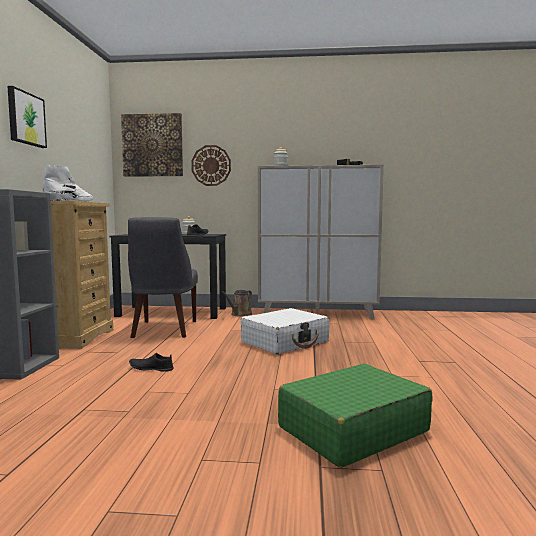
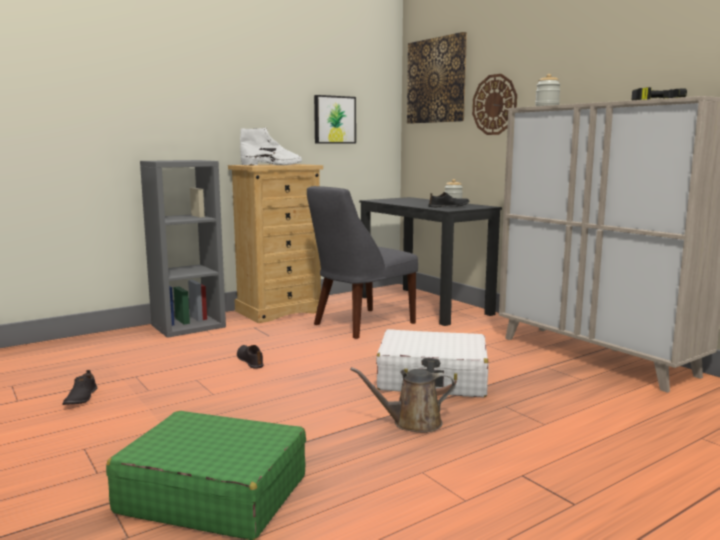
camera: 50 degrees right, 5 degrees up
(25, 118) = (243, 79): picture -> picture (334, 120)
(80, 441) = (80, 398): none -> black shoe
(240, 314) = (487, 328): brown watering can -> brown watering can (412, 423)

